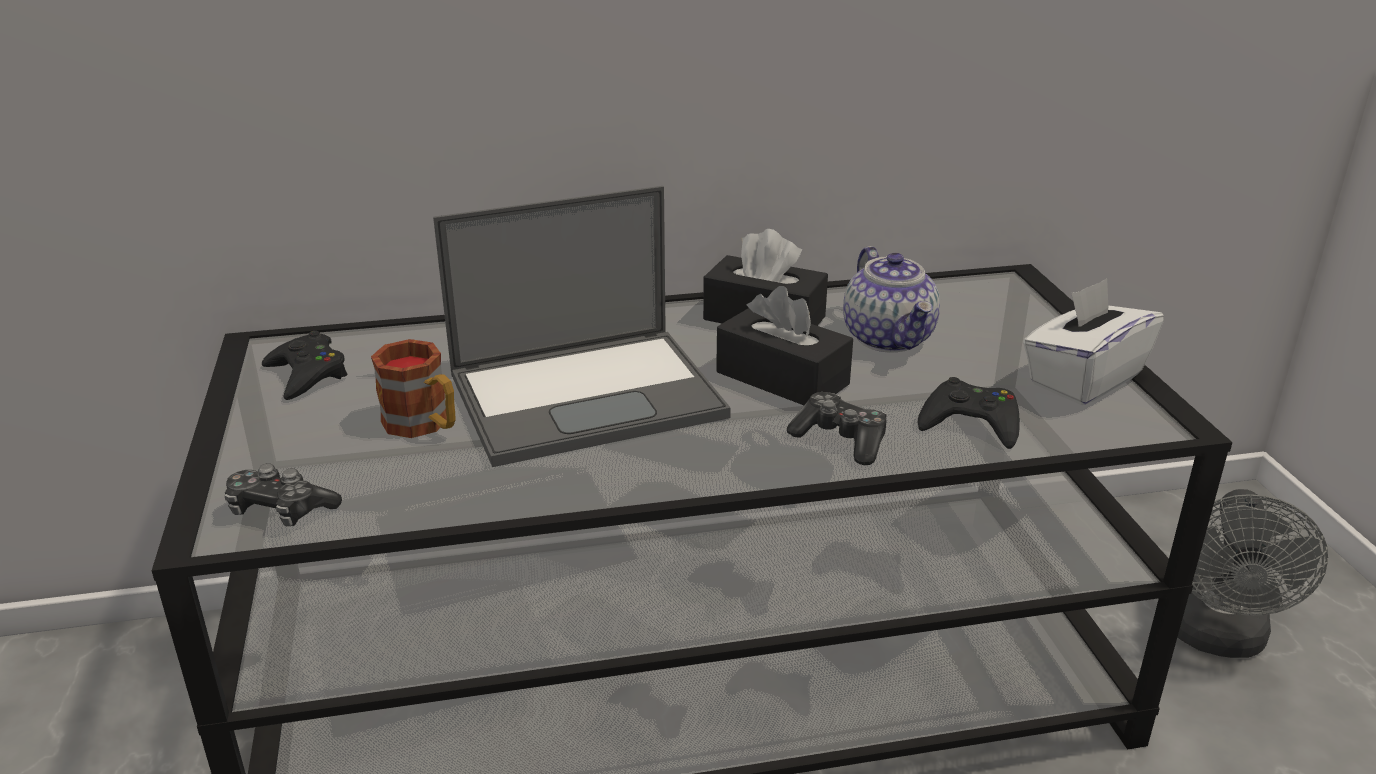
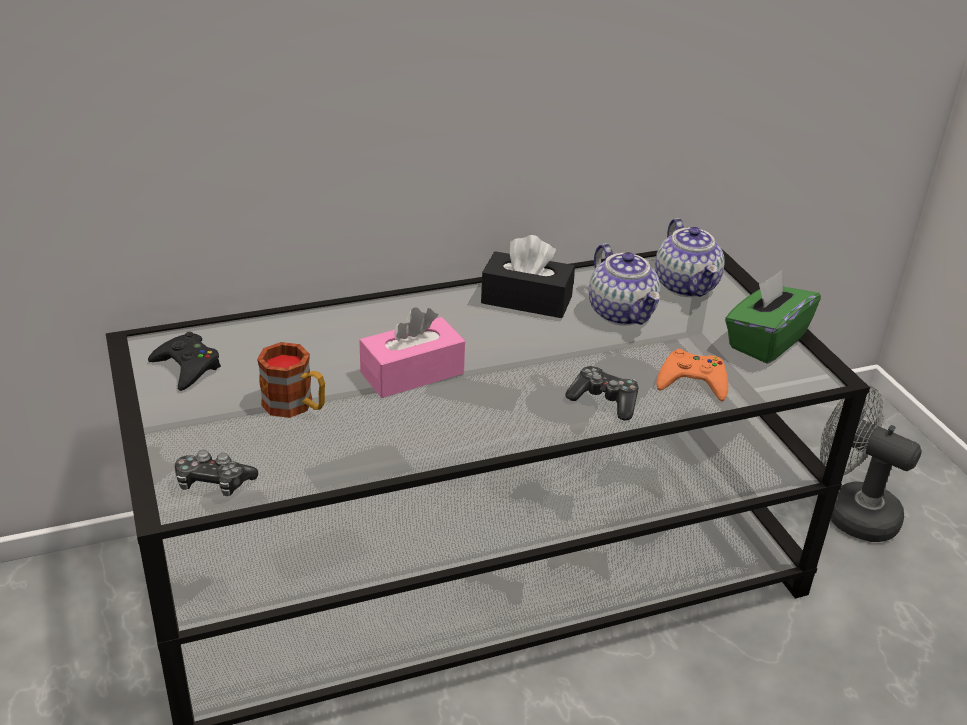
camera: 10 degrees left, 5 degrees up
(589, 394) = (412, 373): laptop -> pink tissue box
(782, 378) = (551, 352): black tissue box -> none
(971, 423) = (692, 382): black game controller -> orange game controller
(984, 311) = (687, 286): none -> teapot
(1083, 379) = (765, 341): white tissue box -> green tissue box
(1217, 639) = (850, 512): grey fan -> grey fan turned 120 degrees clockwise

